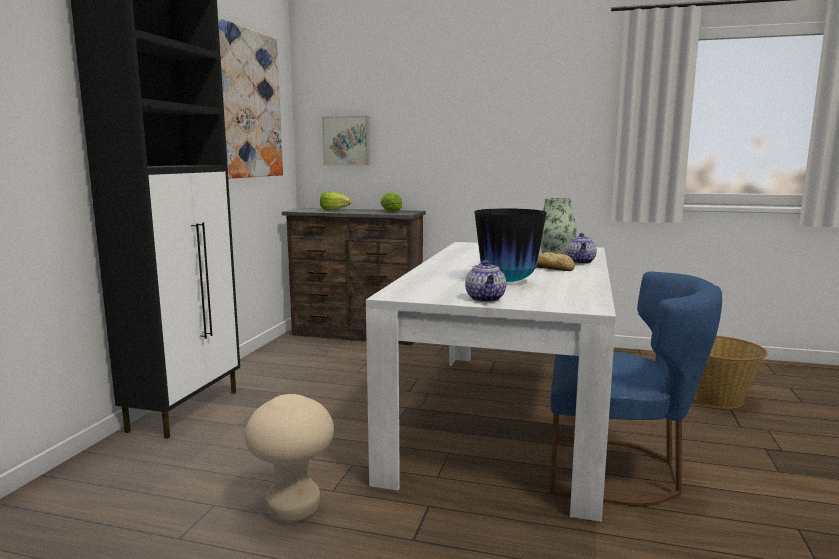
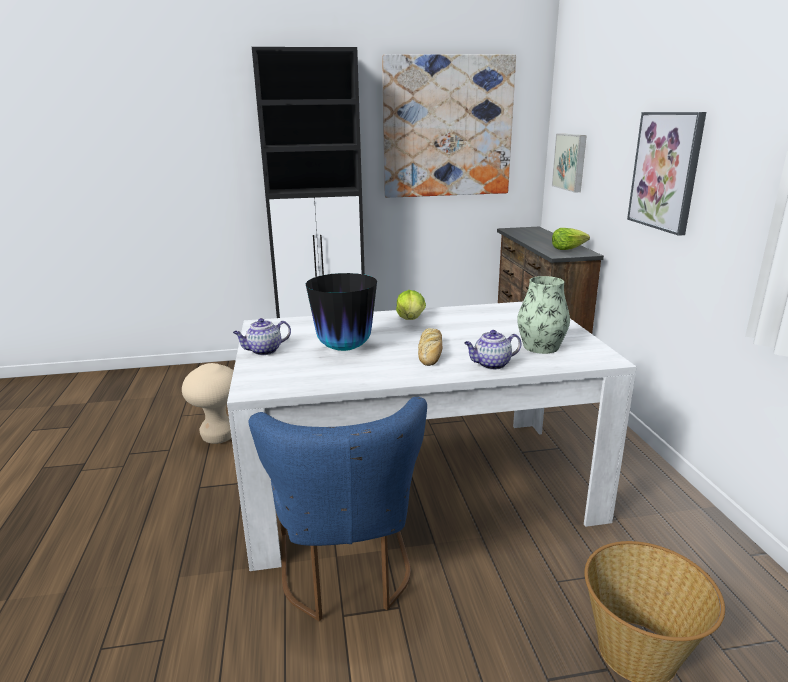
camera: 65 degrees right, 10 degrees up
(335, 210) = (535, 236): lettuce -> lettuce (411, 319)
(488, 135) = (666, 171): none -> picture

